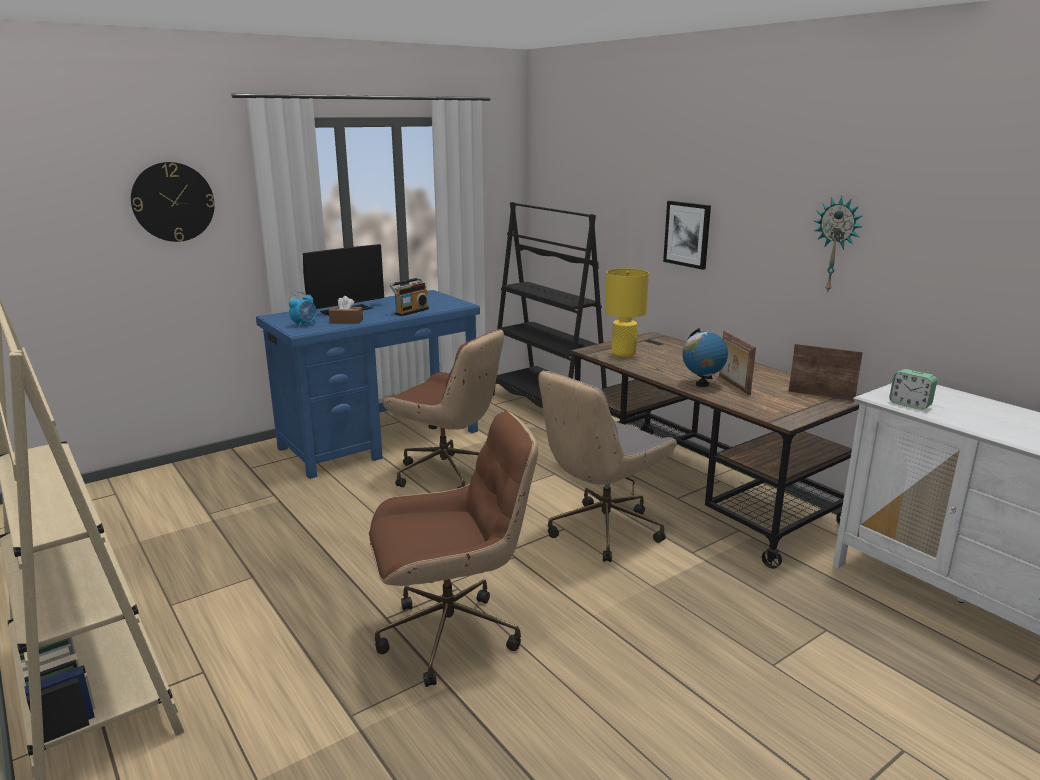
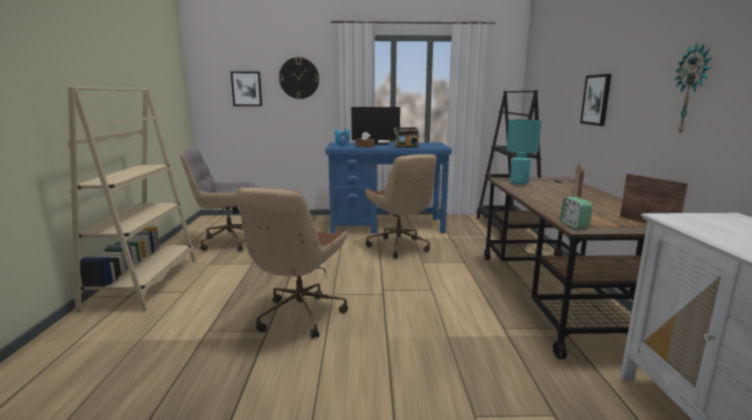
camera: 35 degrees right, 5 degrees down
(60, 231) = (246, 89): none -> picture
(454, 636) = (299, 317): brown office chair -> brown office chair turned 90 degrees clockwise
(602, 532) = (453, 298): grey office chair -> grey office chair (228, 242)
(623, 355) = (519, 184): yellow table lamp -> turquoise table lamp
(702, 384) = (549, 202): globe -> none
(910, 404) = (693, 225): alarm clock -> alarm clock (574, 225)

